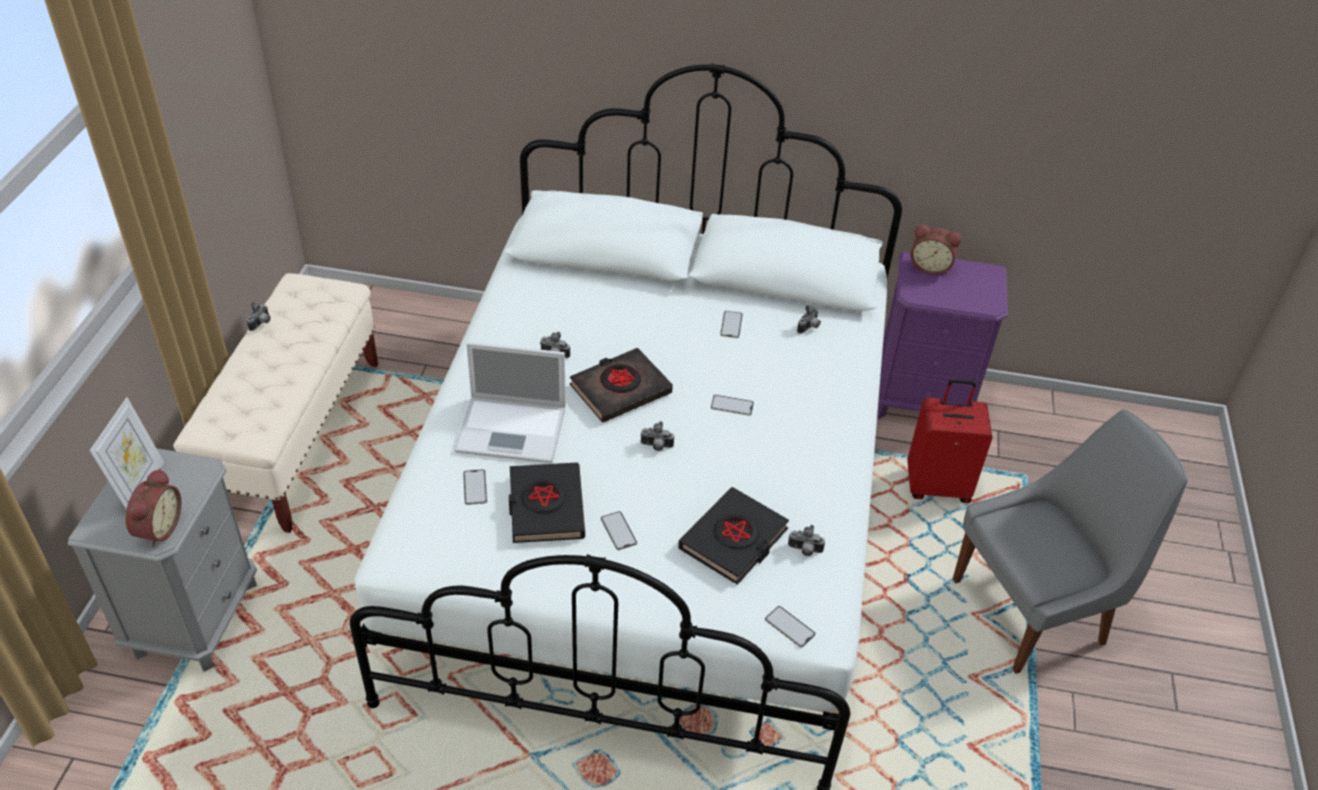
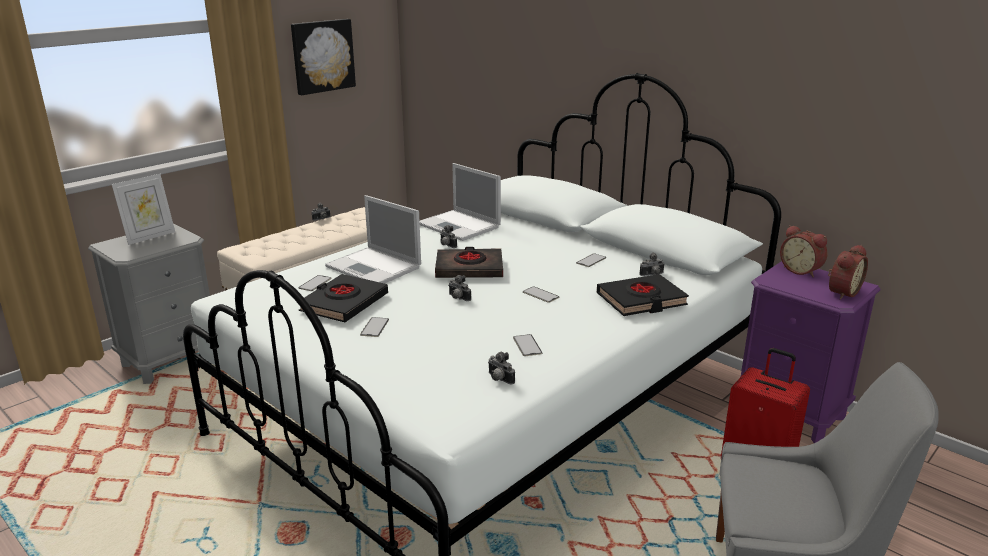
camera: 35 degrees right, 20 degrees down
(157, 528) = (131, 252): alarm clock -> alarm clock (841, 292)
(187, 81) = (322, 56): none -> picture
(532, 310) = (460, 226): none -> laptop
(734, 540) = (450, 357): black book -> black book (641, 300)
(789, 627) = (429, 415): phone -> phone (527, 345)

